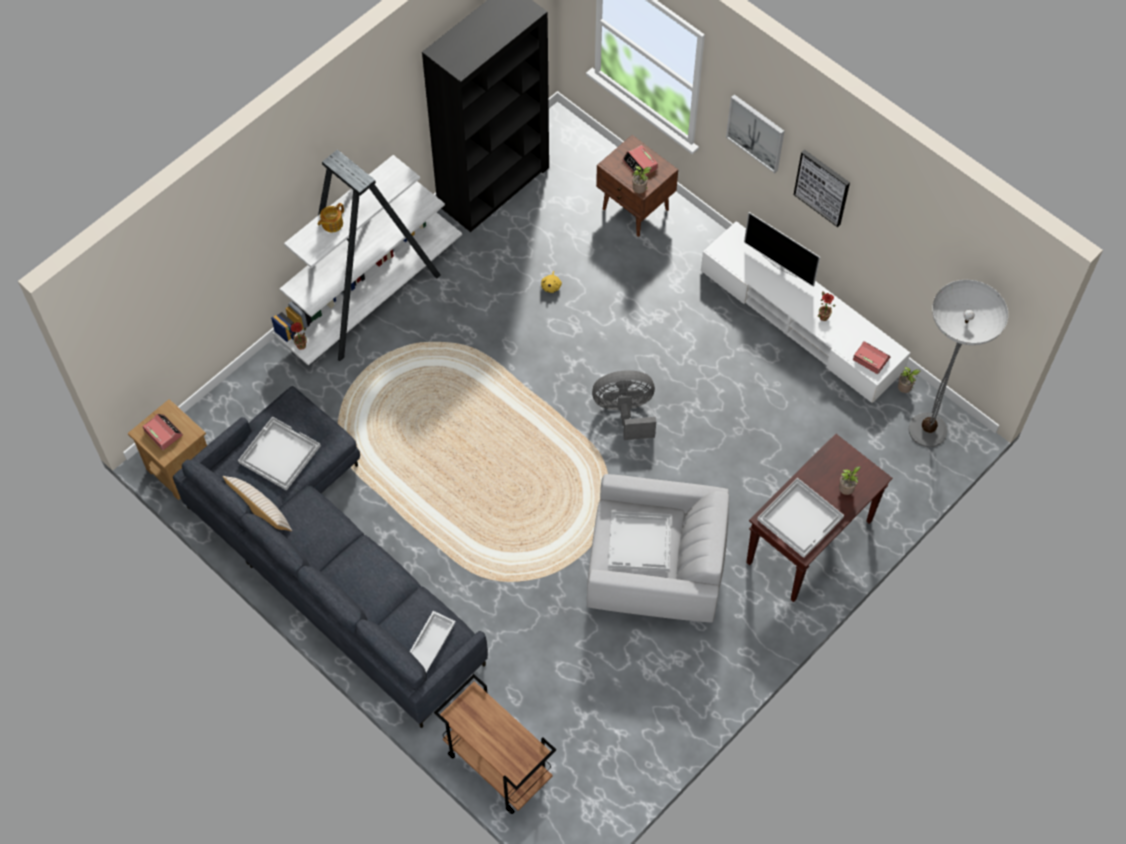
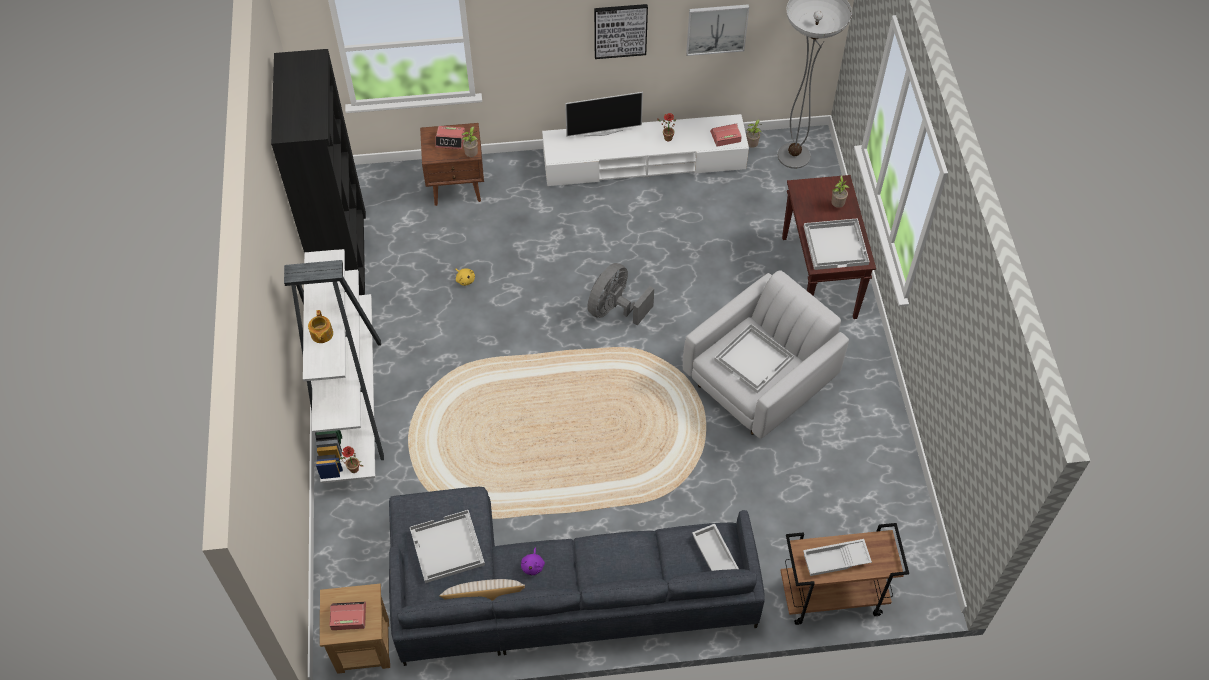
camera: 50 degrees left, 5 degrees down
(313, 523) = (533, 565): none -> purple plush toy
(485, 728) = (835, 560): none -> white tray
(756, 132) = (540, 31): picture -> picture (716, 29)

